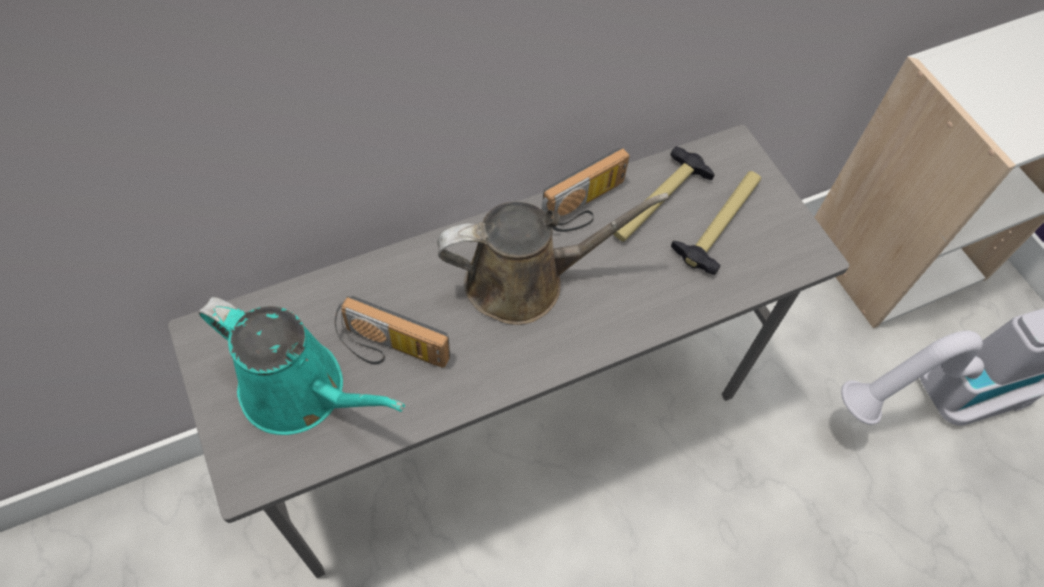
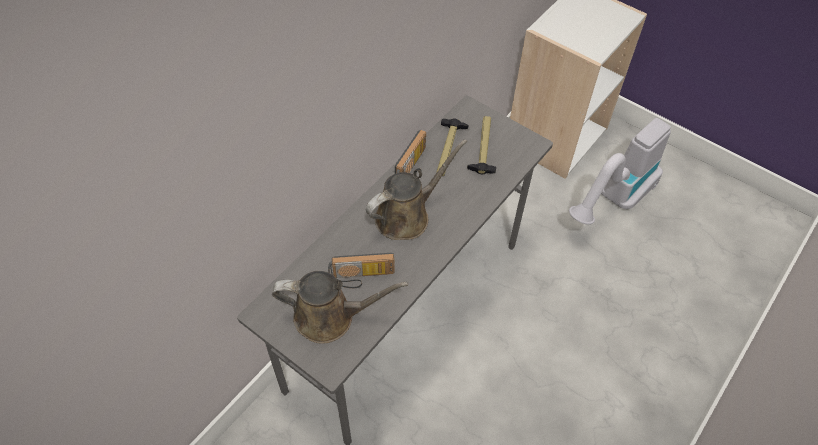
camera: 25 degrees left, 5 degrees down
(301, 392) = (330, 317): turquoise watering can -> brown watering can

